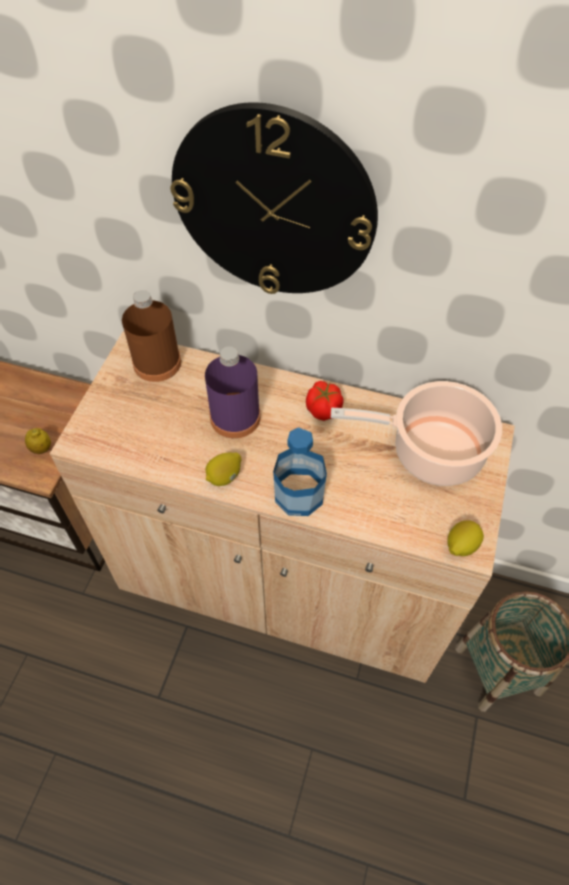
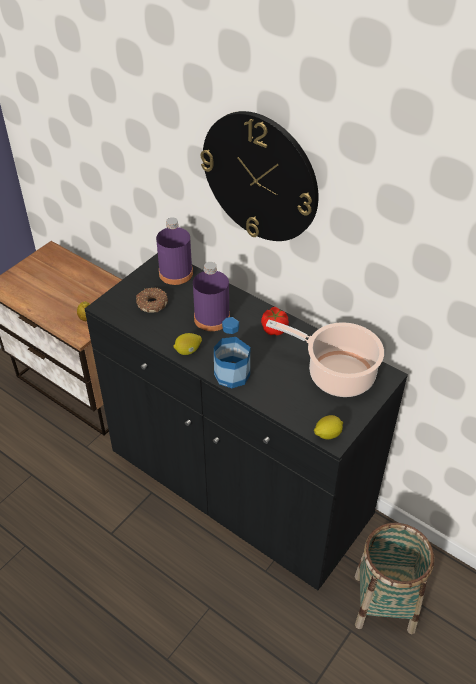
camera: 20 degrees right, 10 degrees down
(143, 418) = (151, 303): none -> donut
(157, 363) = (176, 273): brown bottle -> purple bottle
(284, 580) = (238, 484): beige cabinet -> black cabinet

